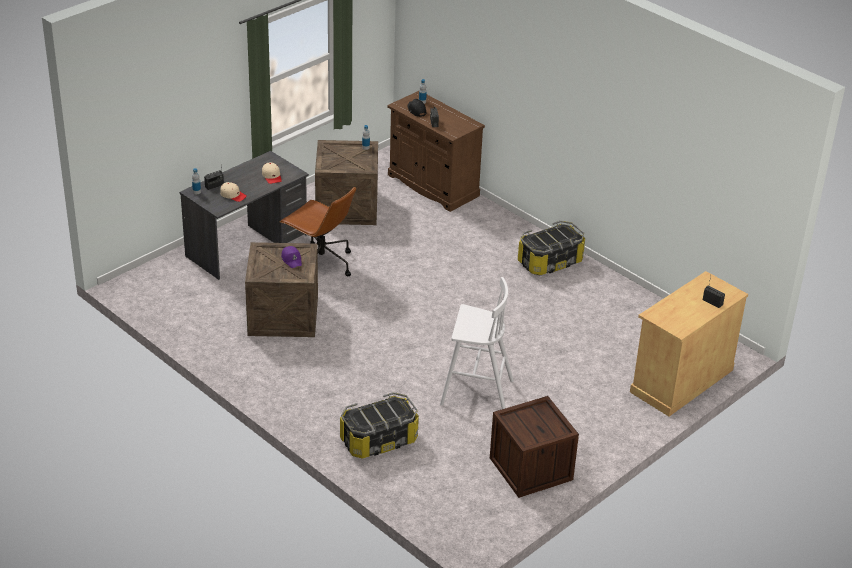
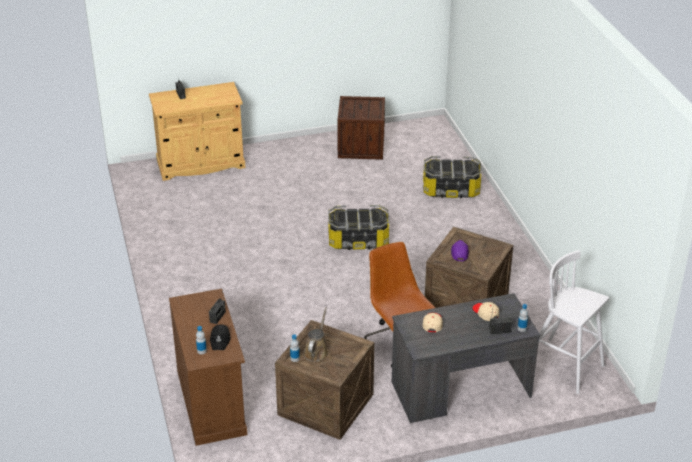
camera: 150 degrees left, 0 degrees up
(353, 155) = (316, 351): none -> brown watering can
(475, 392) = (355, 199): white stool -> white stool (564, 366)
(550, 262) = (189, 278): storage box -> storage box (358, 240)

